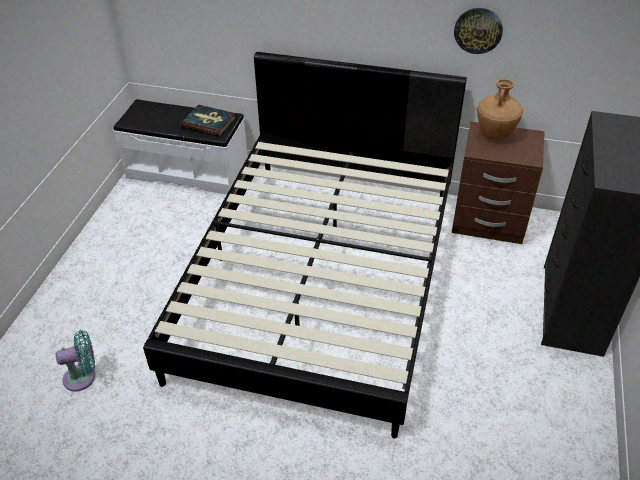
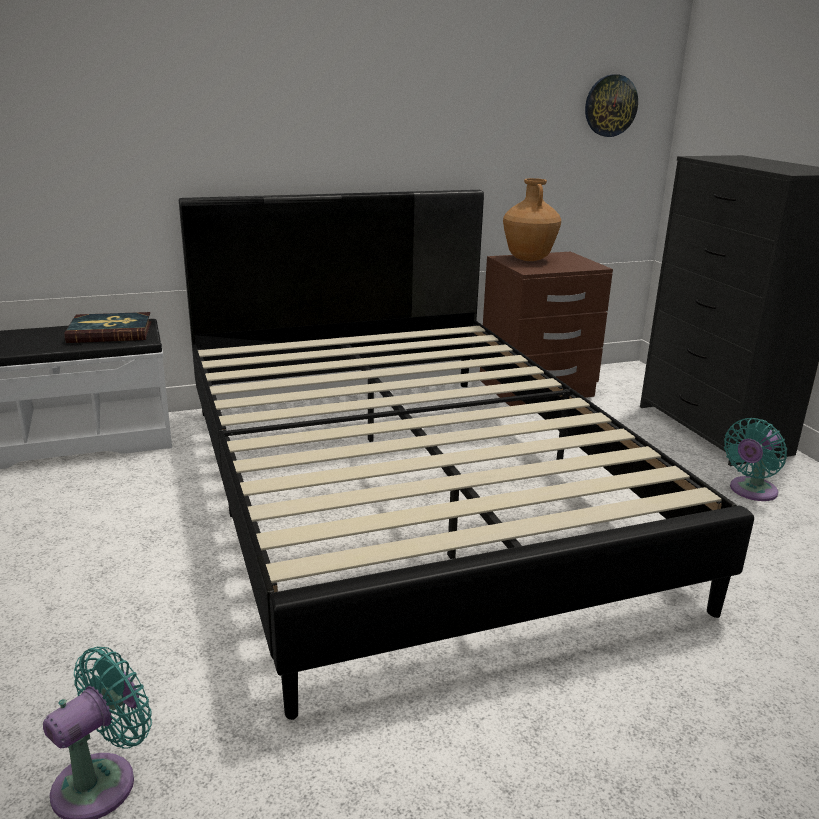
camera: 35 degrees left, 20 degrees down
(478, 30) = (484, 123): wall clock -> wall clock (610, 105)
(527, 370) = (750, 491): none -> turquoise fan

